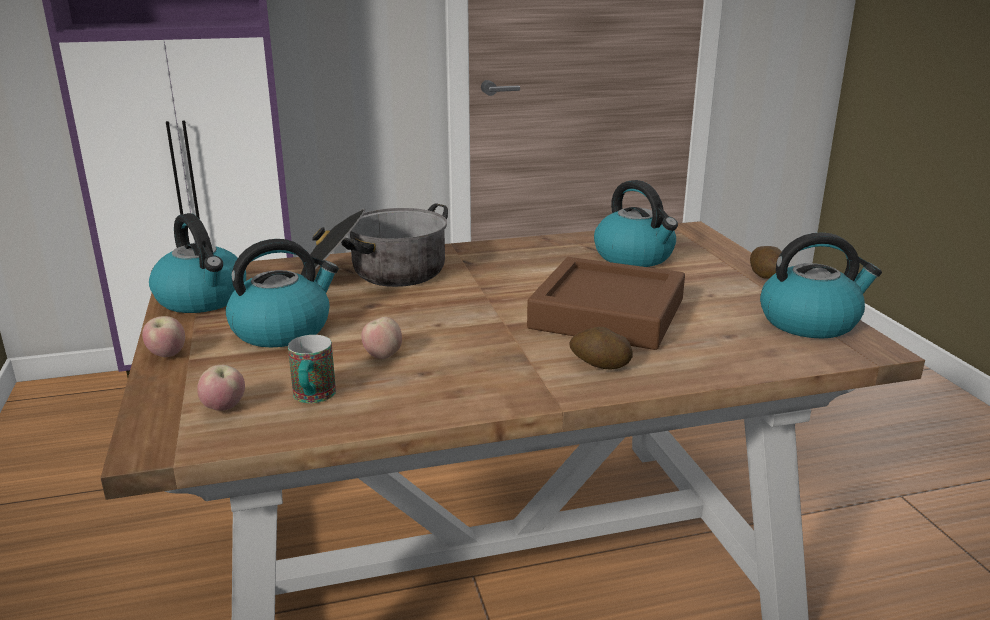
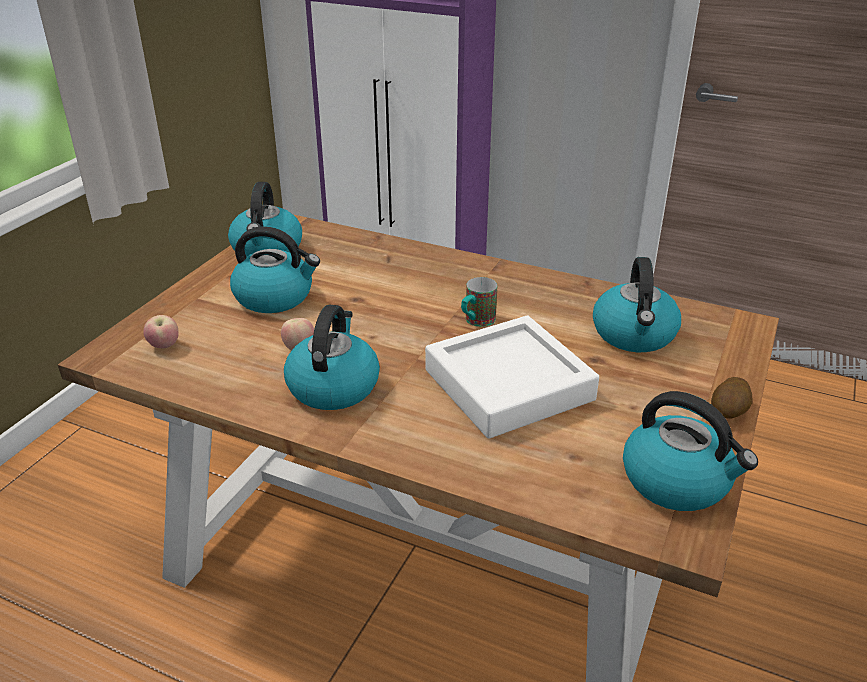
camera: 40 degrees right, 10 degrees up
(167, 355) = (191, 289): apple -> none
(312, 398) = (215, 362): mug -> mug (476, 322)
(376, 274) = (400, 270): cooking pot -> none
(468, 368) = (333, 386): none -> kettle
(599, 365) = (423, 430): potato -> none
(607, 314) = (508, 385): brown tray -> white tray

